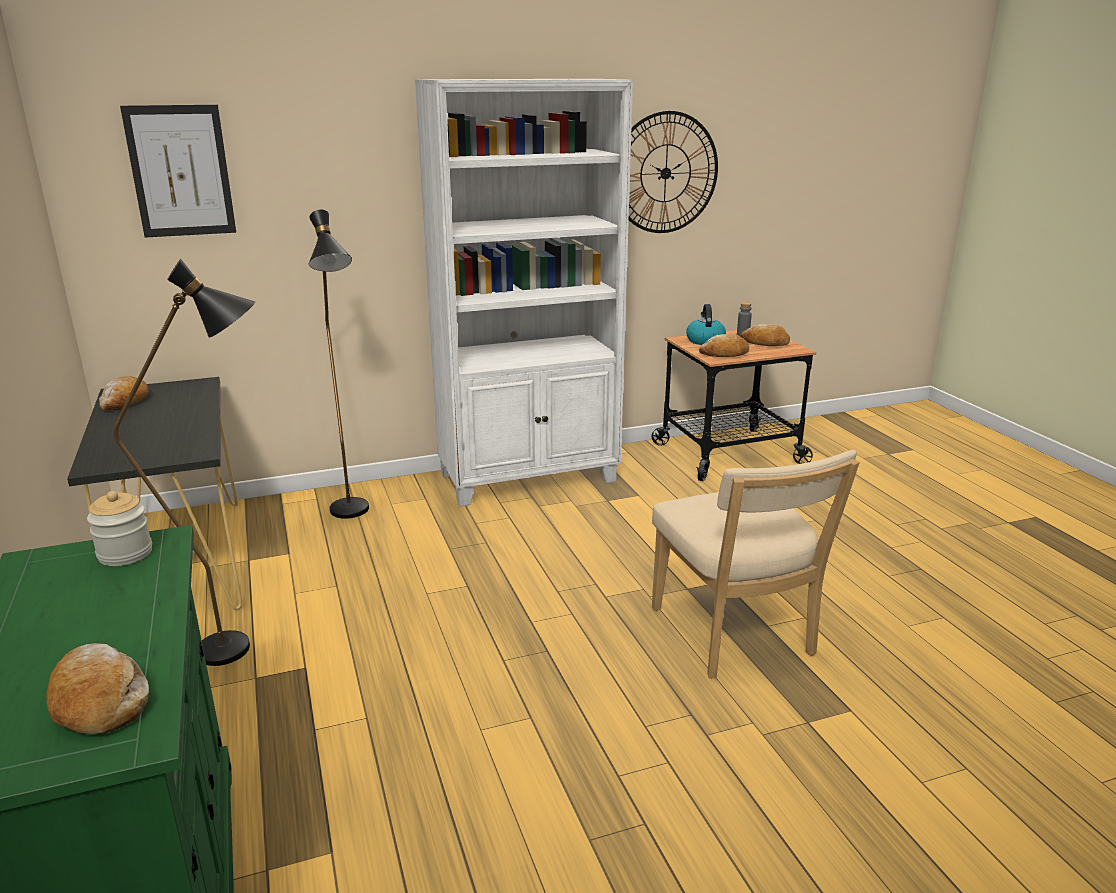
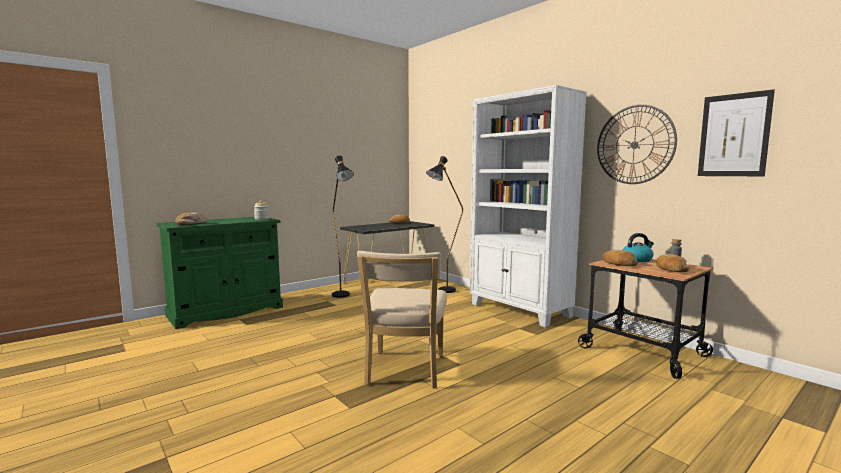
camera: 70 degrees right, 15 degrees down
(180, 171) = (436, 146): picture -> picture (734, 135)
(735, 636) = (404, 372): beige chair -> beige chair turned 45 degrees counterclockwise

